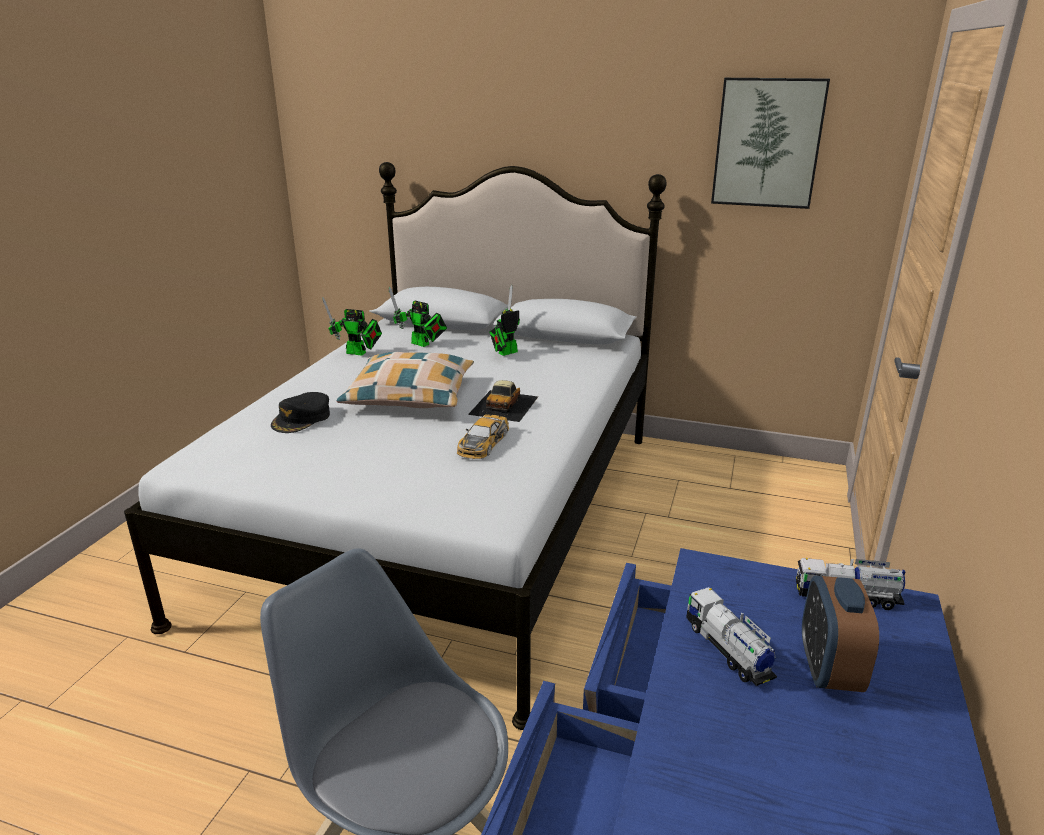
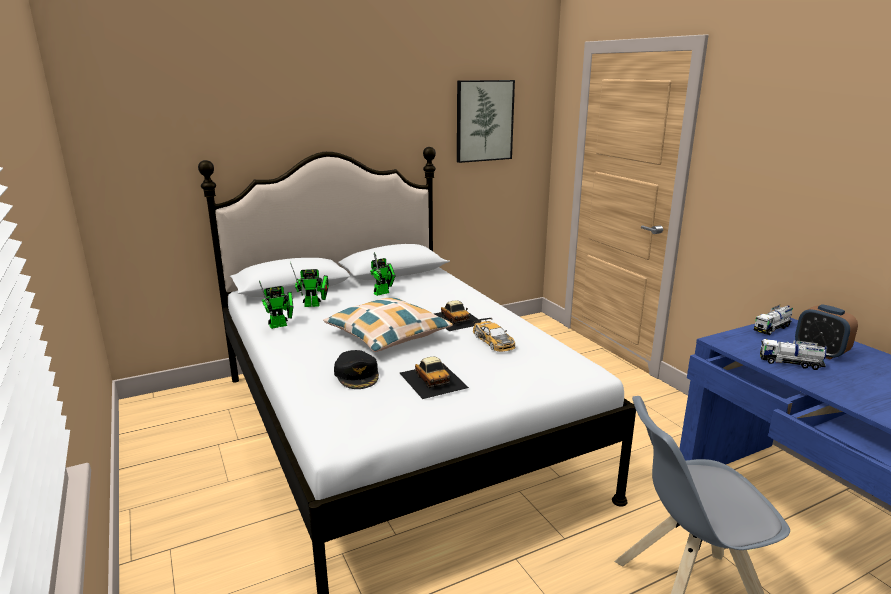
camera: 45 degrees left, 5 degrees down
(343, 452) = (433, 379): none -> toy car
(505, 353) = (383, 292): toy robot -> toy robot turned 135 degrees counterclockwise

